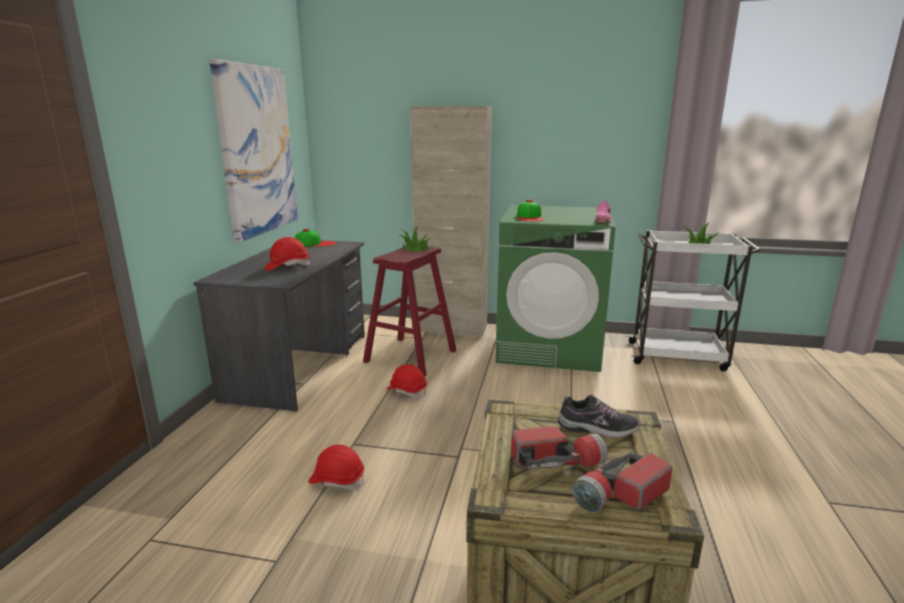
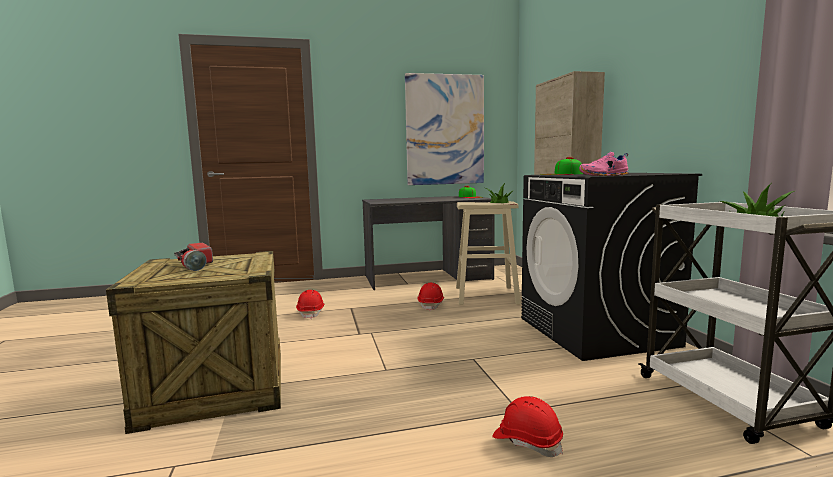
camera: 65 degrees right, 10 degrees down
(287, 266) = (410, 200): red hard hat -> red hard hat (527, 441)
(410, 356) = (486, 295): red stool -> beige stool
(549, 347) = (596, 332): green washing machine -> black washing machine
(597, 428) = (238, 267): shoe -> none
(620, 495) = (154, 275): flashlight -> none

